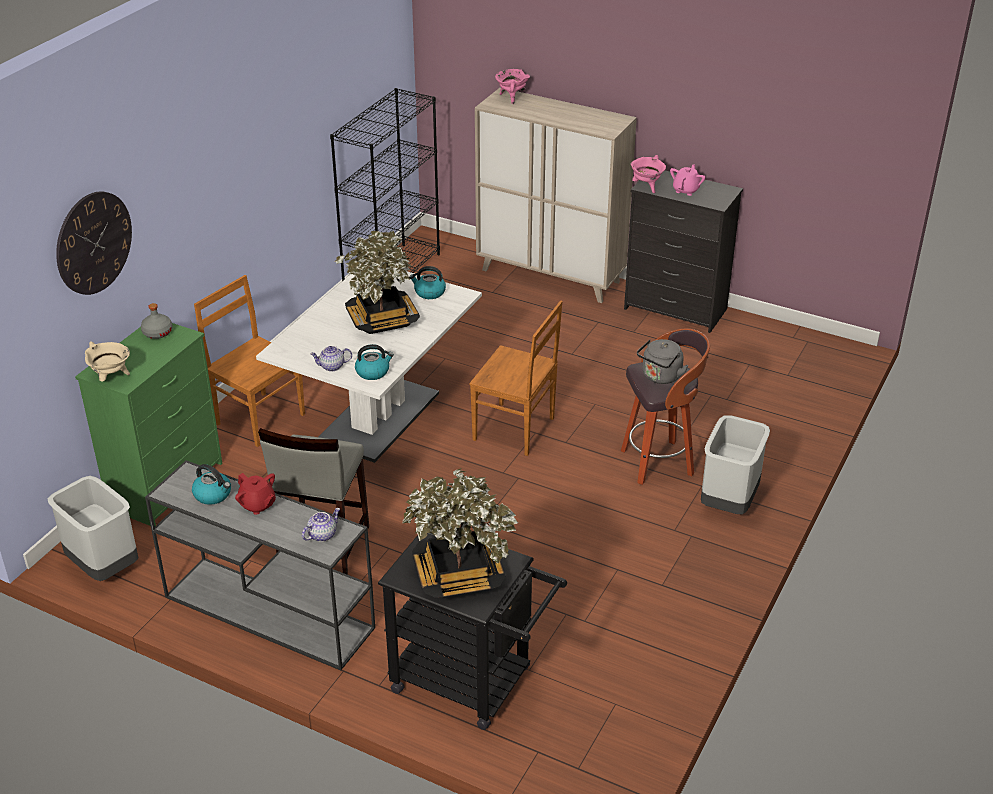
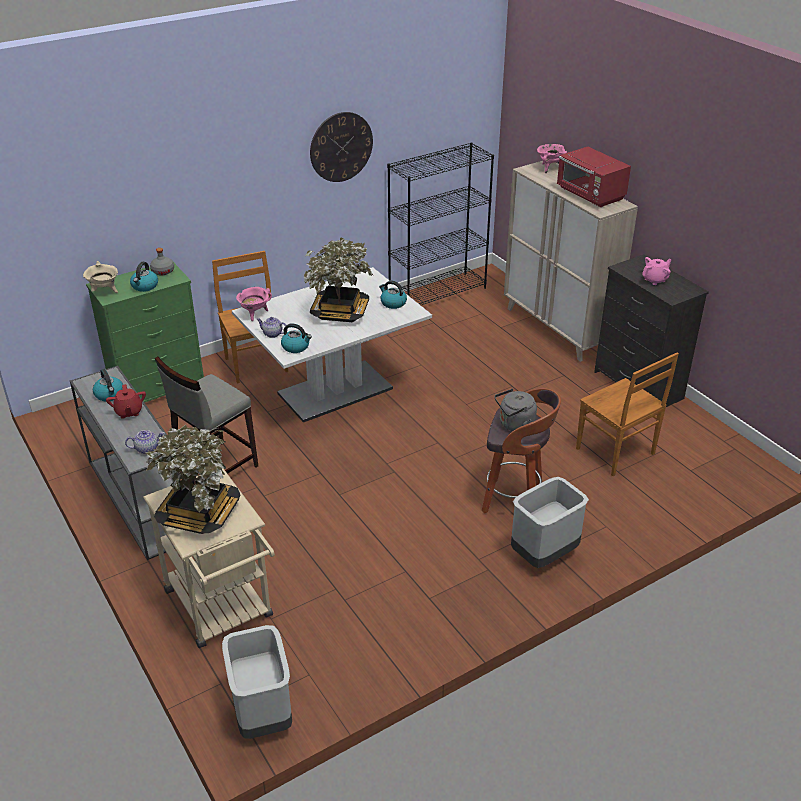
camera: 30 degrees right, 0 degrees up
(93, 243) = (117, 189): wall clock -> wall clock (341, 147)
(102, 567) = (73, 427): grey trash can -> grey trash can (262, 715)
(155, 356) = (145, 286): none -> kettle
(472, 683) = (223, 610): black cart -> beige cart
(516, 430) = (425, 435): brown chair -> brown chair (616, 452)
(581, 117) = (590, 195): none -> red microwave
(647, 187) = (623, 268): pink cooking pot -> pink cooking pot (255, 314)

